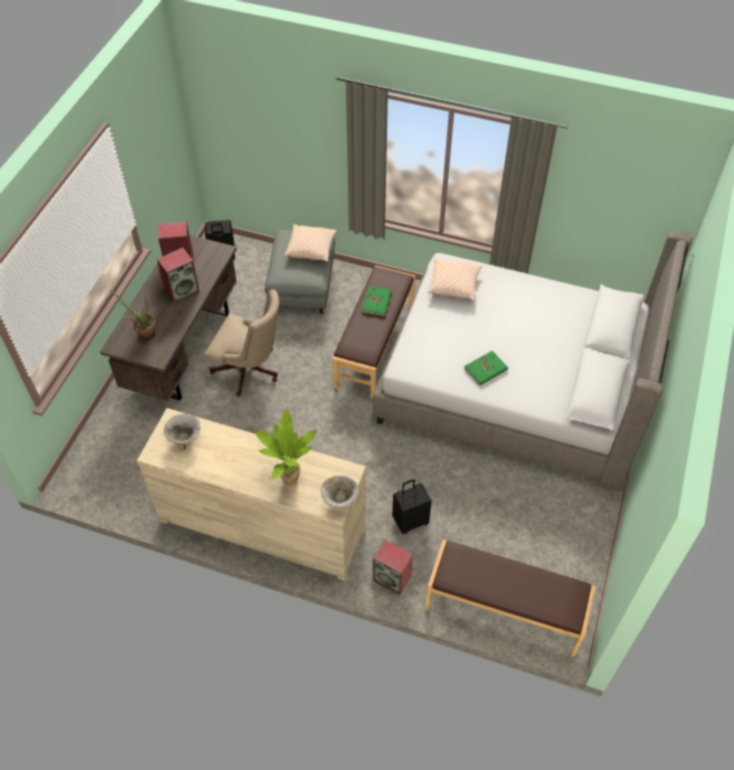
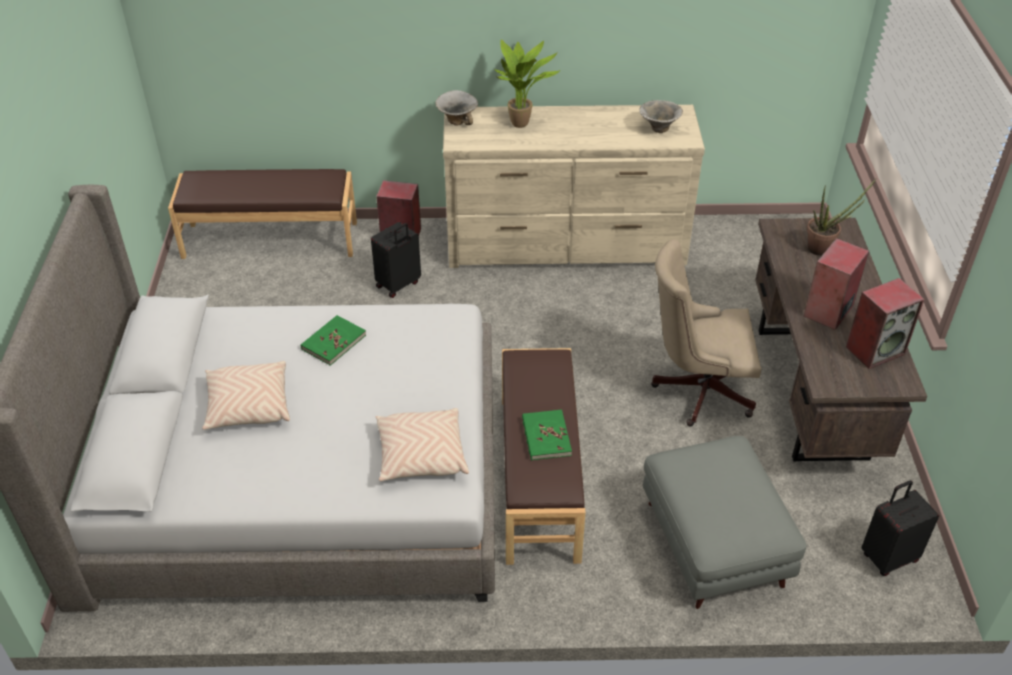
camera: 160 degrees right, 10 degrees down
(311, 248) = (714, 510): beige pillow -> beige pillow (248, 406)

